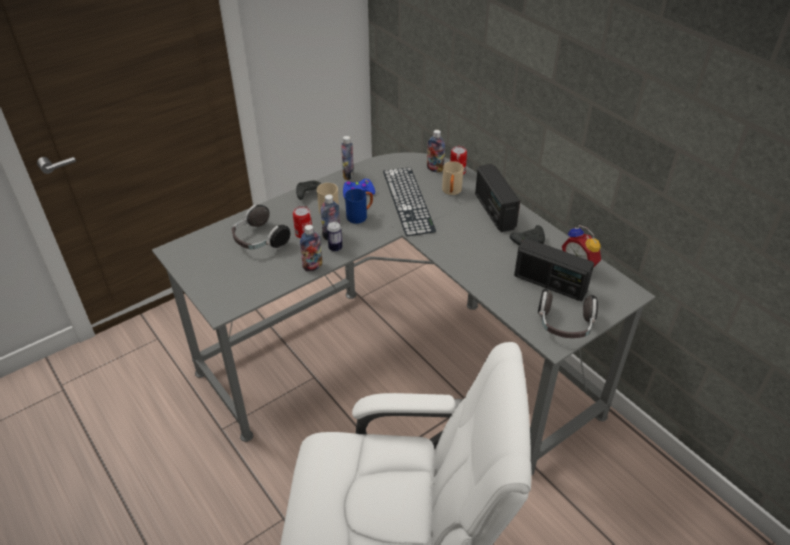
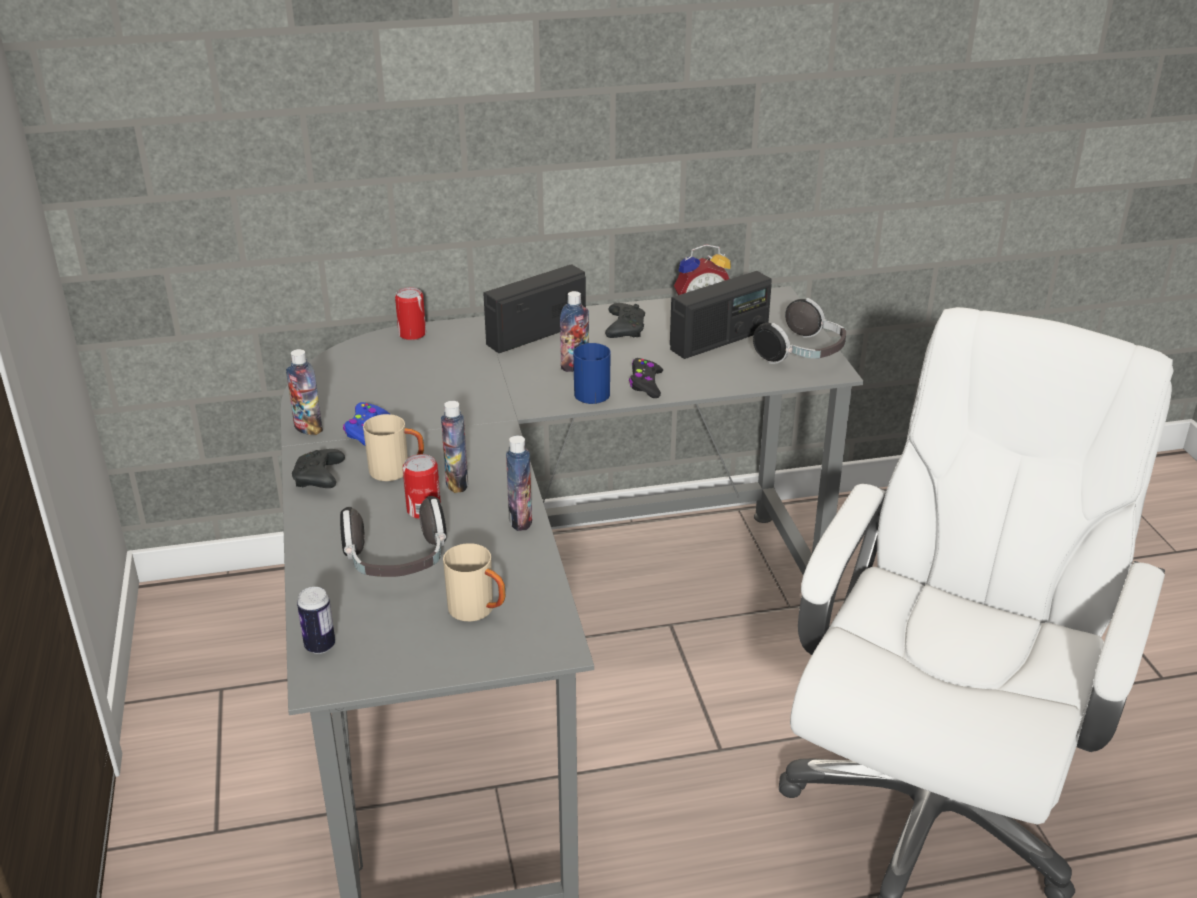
camera: 65 degrees left, 10 degrees down
(335, 248) = (493, 487): can -> can (320, 646)
(360, 216) = (432, 444): blue mug -> blue mug (590, 391)
(408, 200) = (438, 392): keyboard -> none
(435, 169) = (384, 349): bottle -> bottle (575, 366)
(451, 192) = (456, 352): beige mug -> beige mug (478, 611)
(472, 269) = (645, 384): none -> black game controller
(494, 211) = (536, 333): radio -> radio turned 135 degrees clockwise

